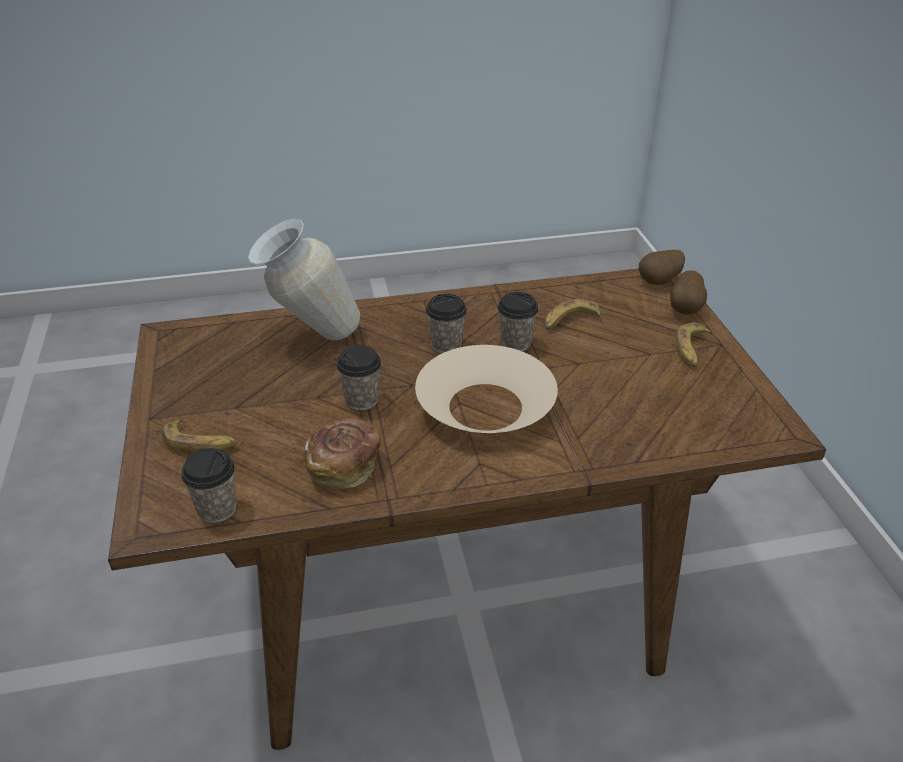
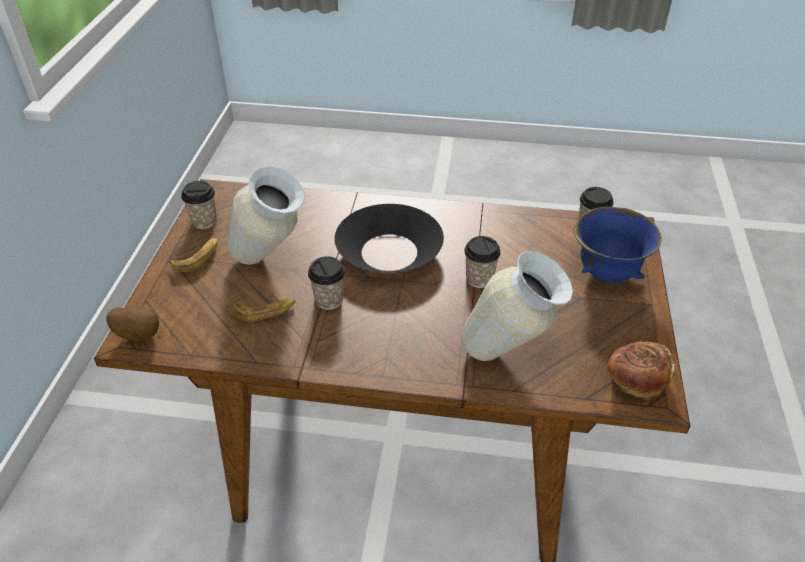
camera: 160 degrees left, 5 degrees up
(200, 443) = (606, 274): banana -> blue bowl
(344, 466) = (504, 234): bread -> bread (636, 380)
(446, 345) = (389, 313): cup -> cup (204, 221)
(485, 407) = (389, 251): beige bowl -> black bowl
(607, 362) = (271, 264): none -> vase
(686, 309) = (154, 297): potato -> none

